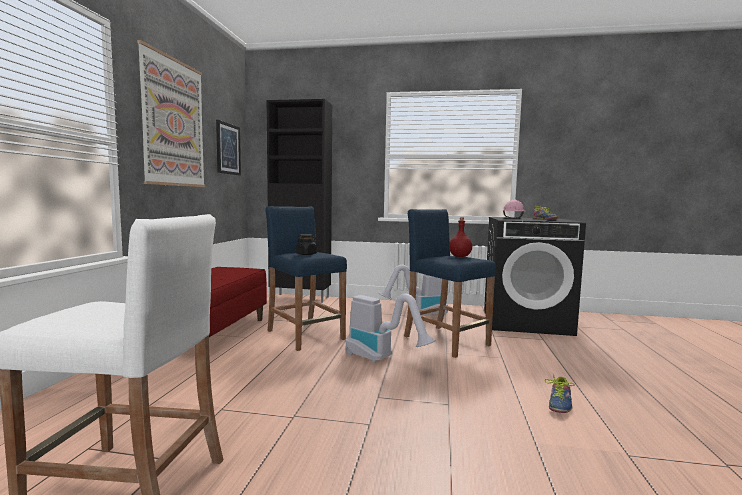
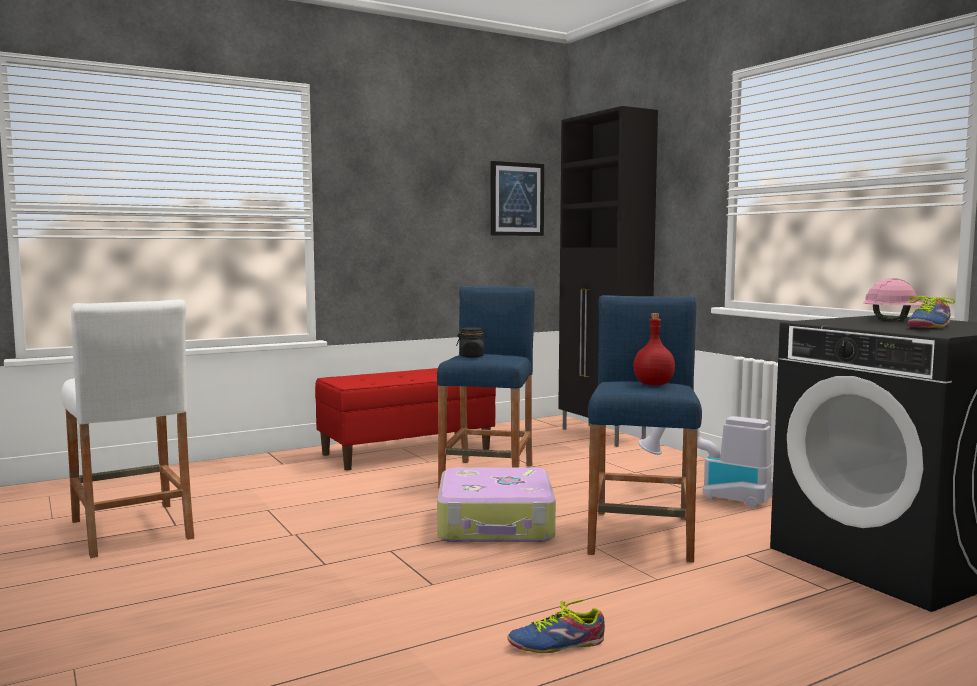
camera: 50 degrees right, 0 degrees up
(174, 123) = (405, 179): picture -> none
(382, 359) = (496, 524): vacuum cleaner -> suitcase

